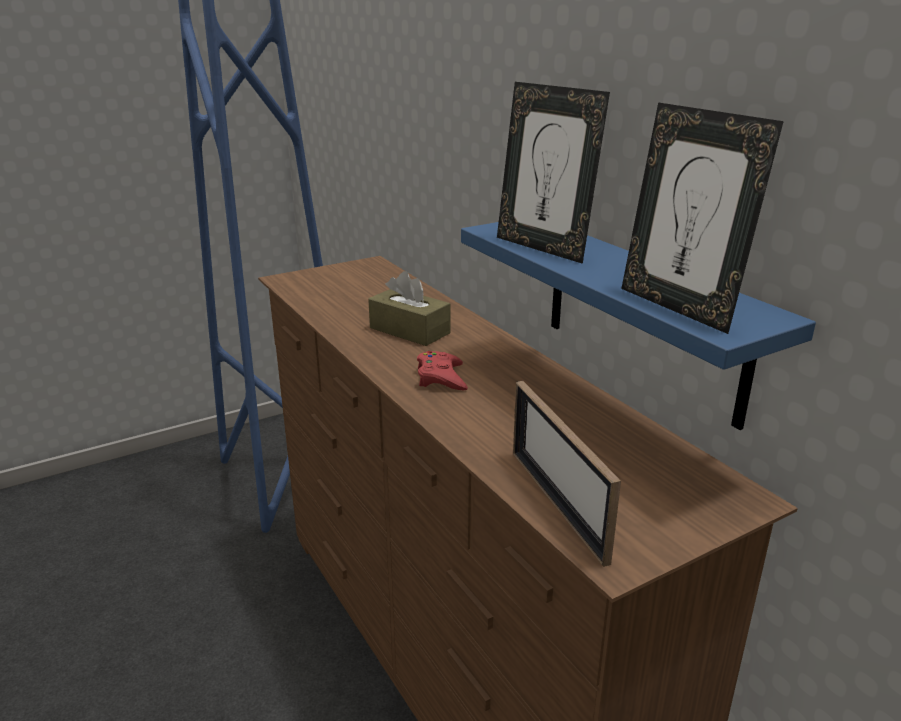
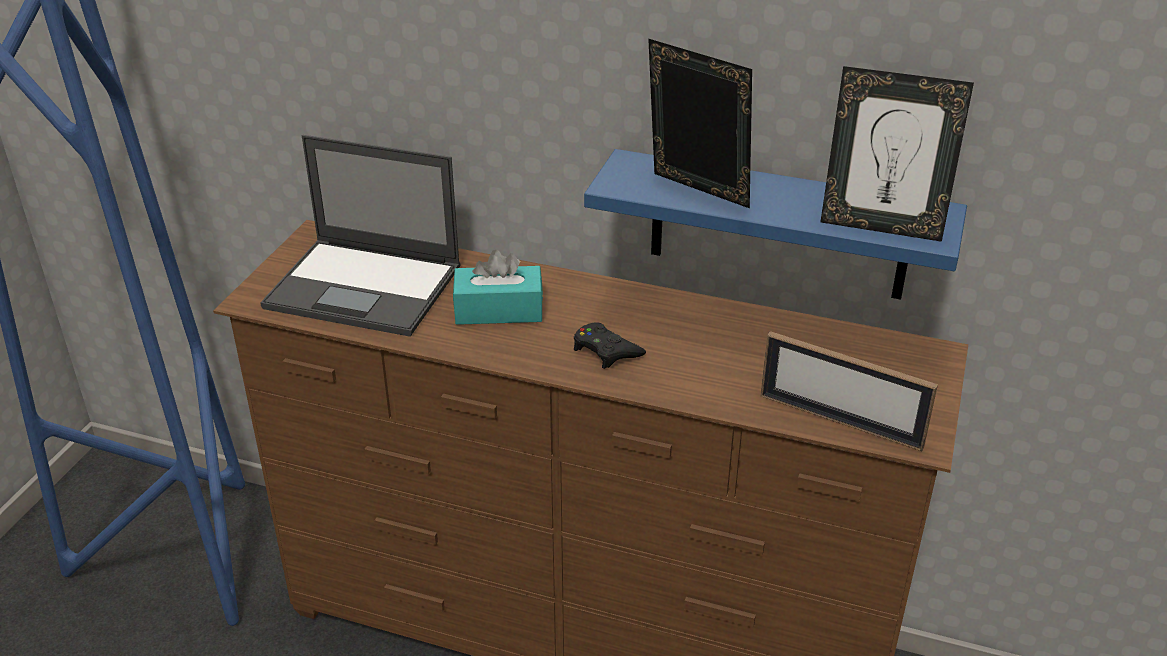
camera: 40 degrees left, 10 degrees up
(353, 293) = (366, 287): none -> laptop
(409, 330) = (499, 310): brown tissue box -> turquoise tissue box
(441, 377) = (606, 350): red game controller -> black game controller
(543, 248) = (695, 194): picture frame -> picture frame turned 150 degrees counterclockwise

